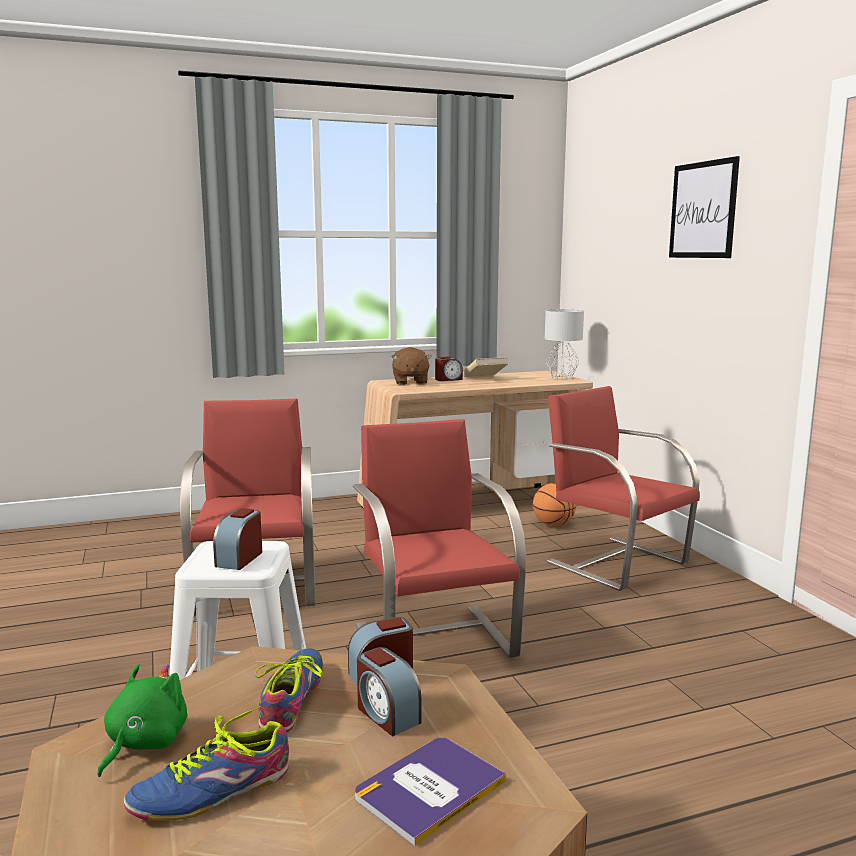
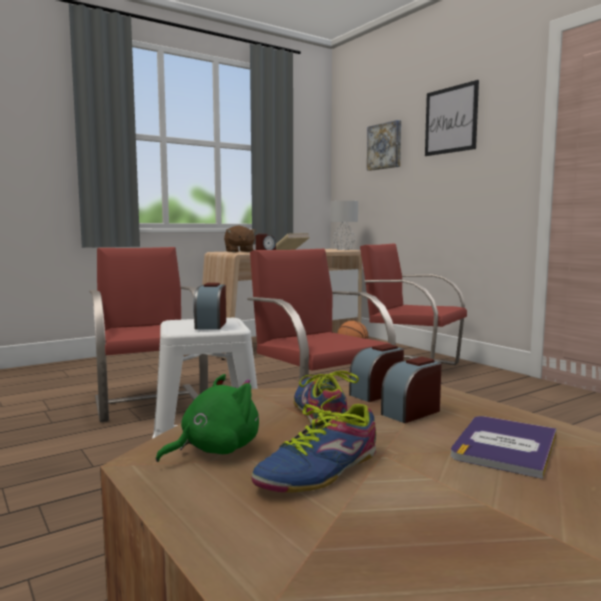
camera: 15 degrees left, 5 degrees down
(143, 743) = (215, 450): green plush toy -> green plush toy turned 45 degrees clockwise
(387, 714) = (411, 412): alarm clock -> alarm clock turned 105 degrees clockwise
(624, 234) = (385, 146): none -> picture

